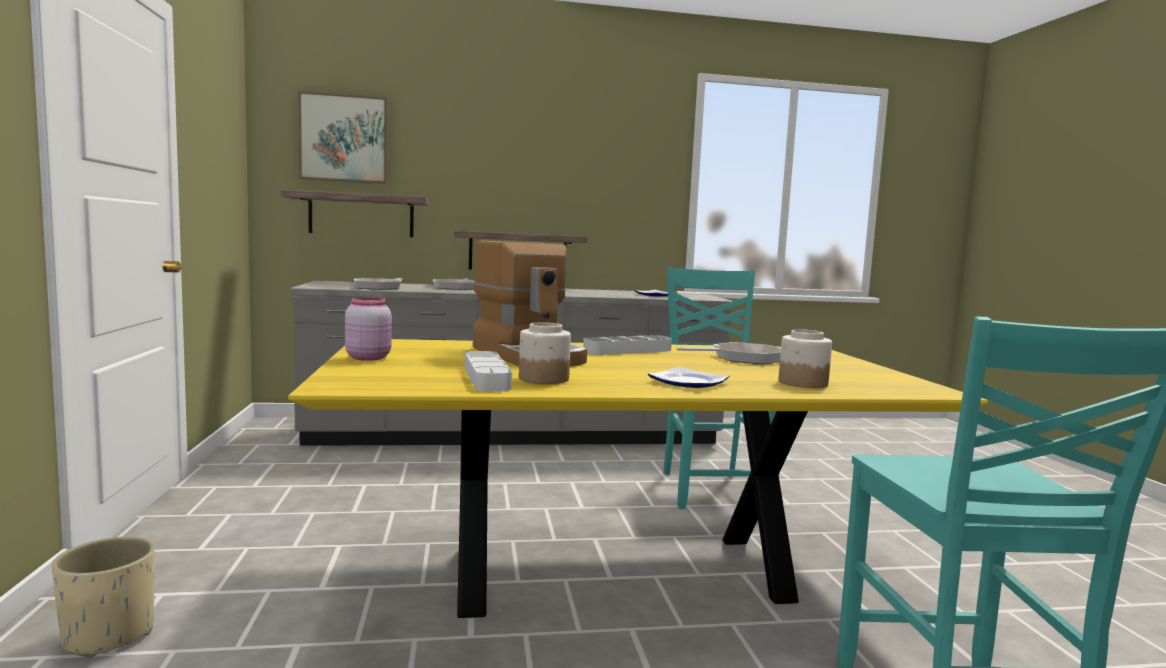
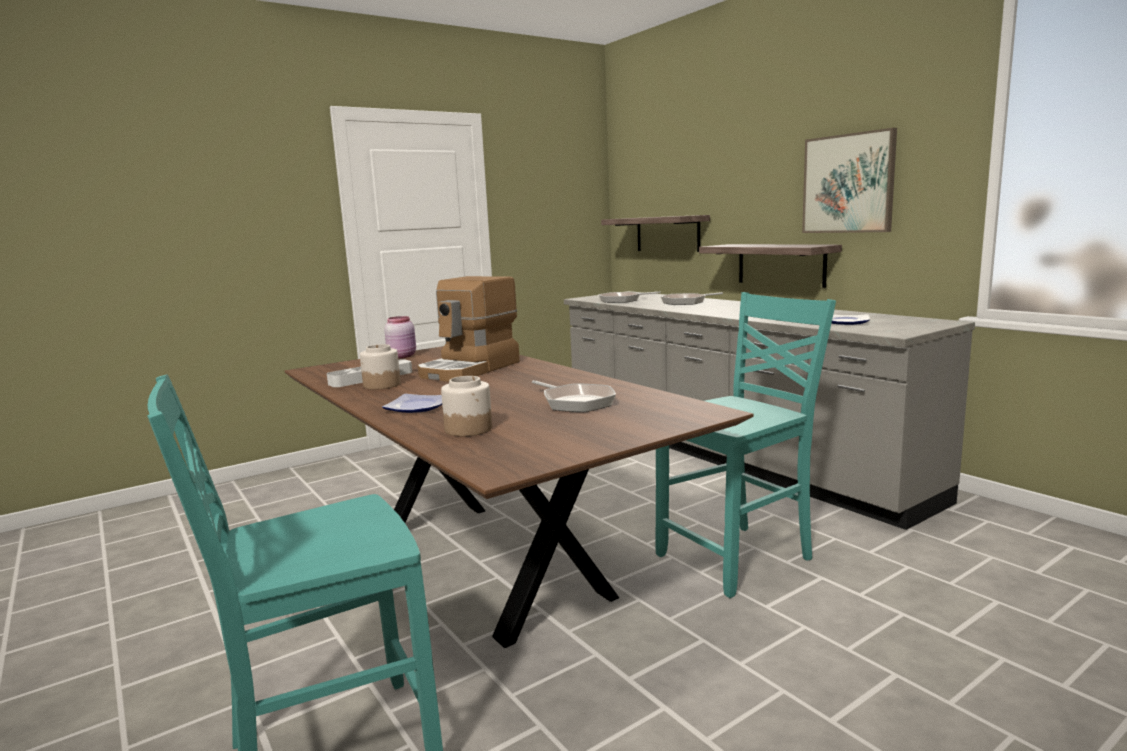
camera: 65 degrees right, 5 degrees up
(109, 635) = (320, 477): beige planter -> none
(344, 138) = (656, 168): picture -> picture (848, 183)
(616, 573) = (487, 562): yellow dining table -> brown dining table
(628, 350) = (545, 378): grey tray -> none

